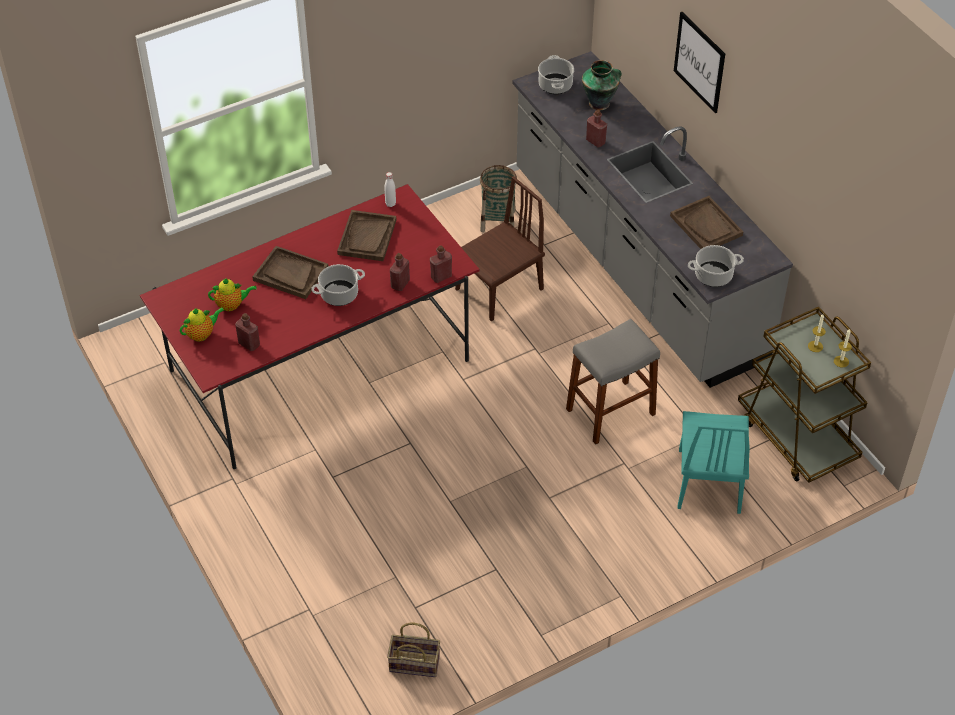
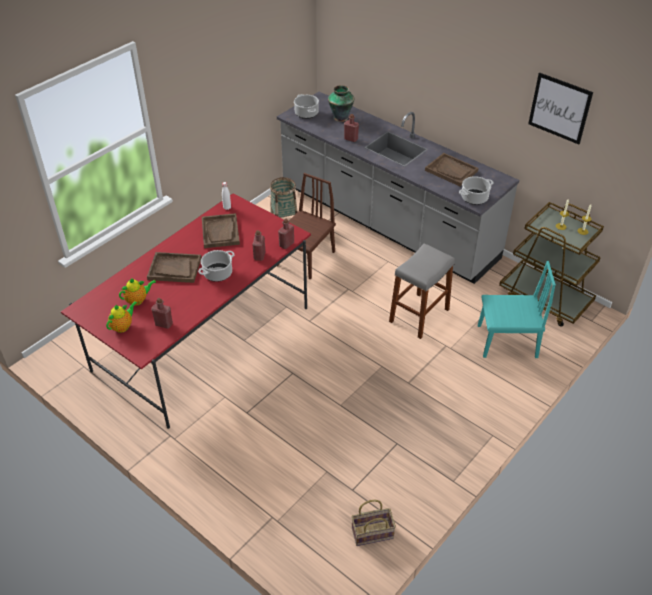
camera: 20 degrees left, 5 degrees down
(699, 62) = (419, 61): picture -> picture (559, 108)
(709, 480) = (507, 341): turquoise chair -> turquoise chair turned 75 degrees counterclockwise

